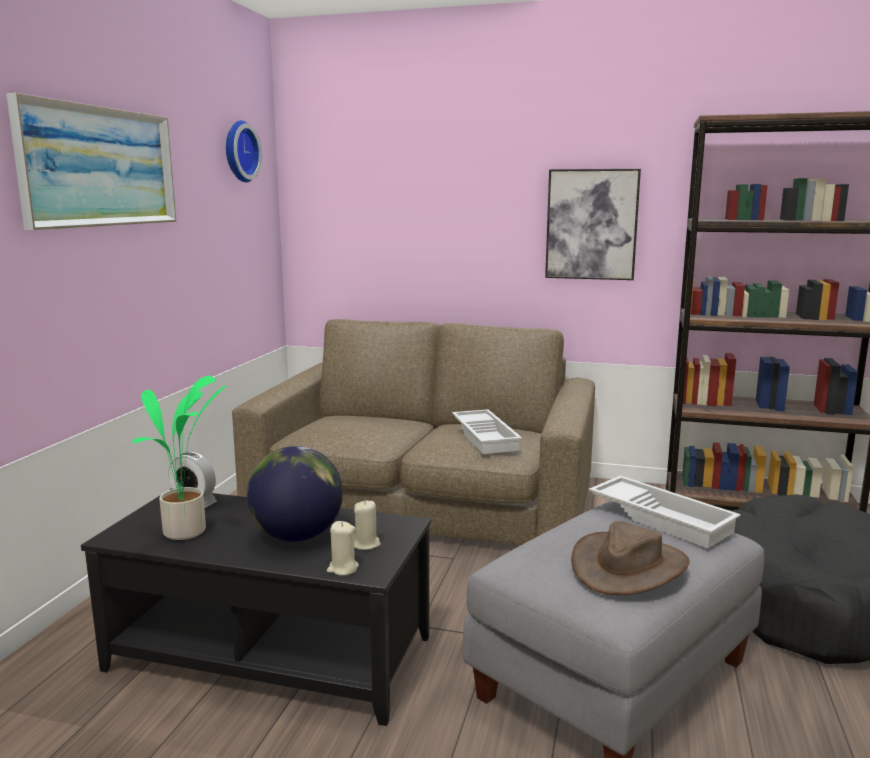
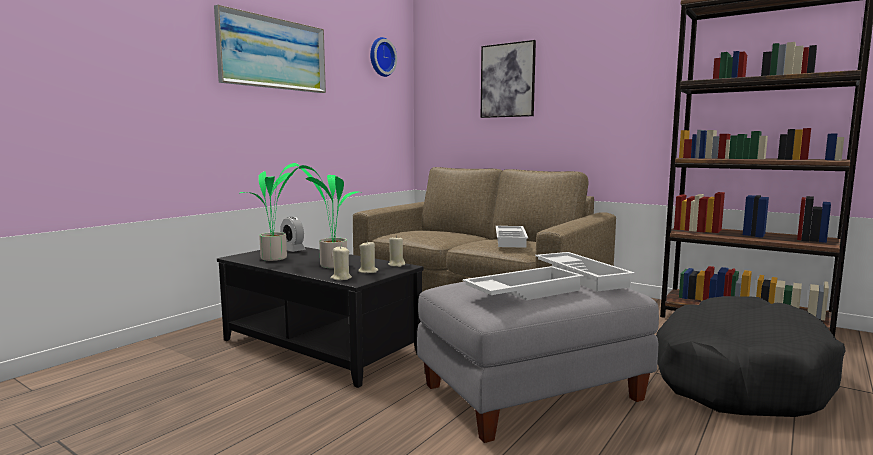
camera: 20 degrees right, 5 degrees down
(297, 537) = (332, 265): globe -> potted plant
(391, 520) = (396, 265): none -> beige candle
(591, 224) = (615, 96): picture -> picture (507, 80)
(628, 566) = (523, 292): brown hat -> white tray

